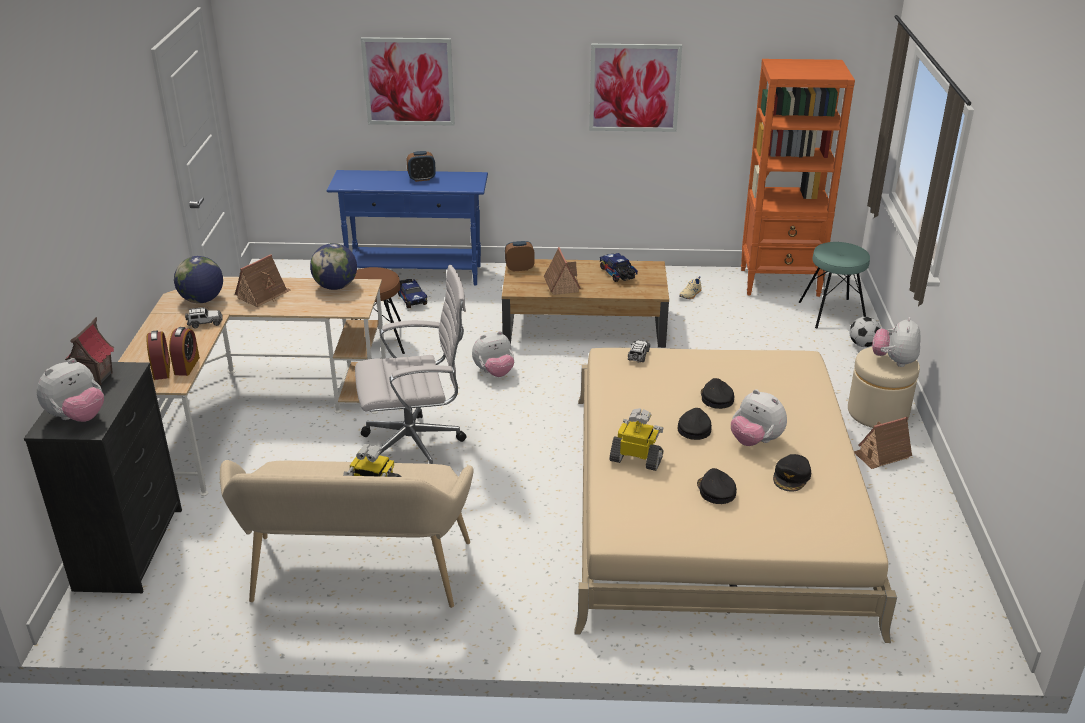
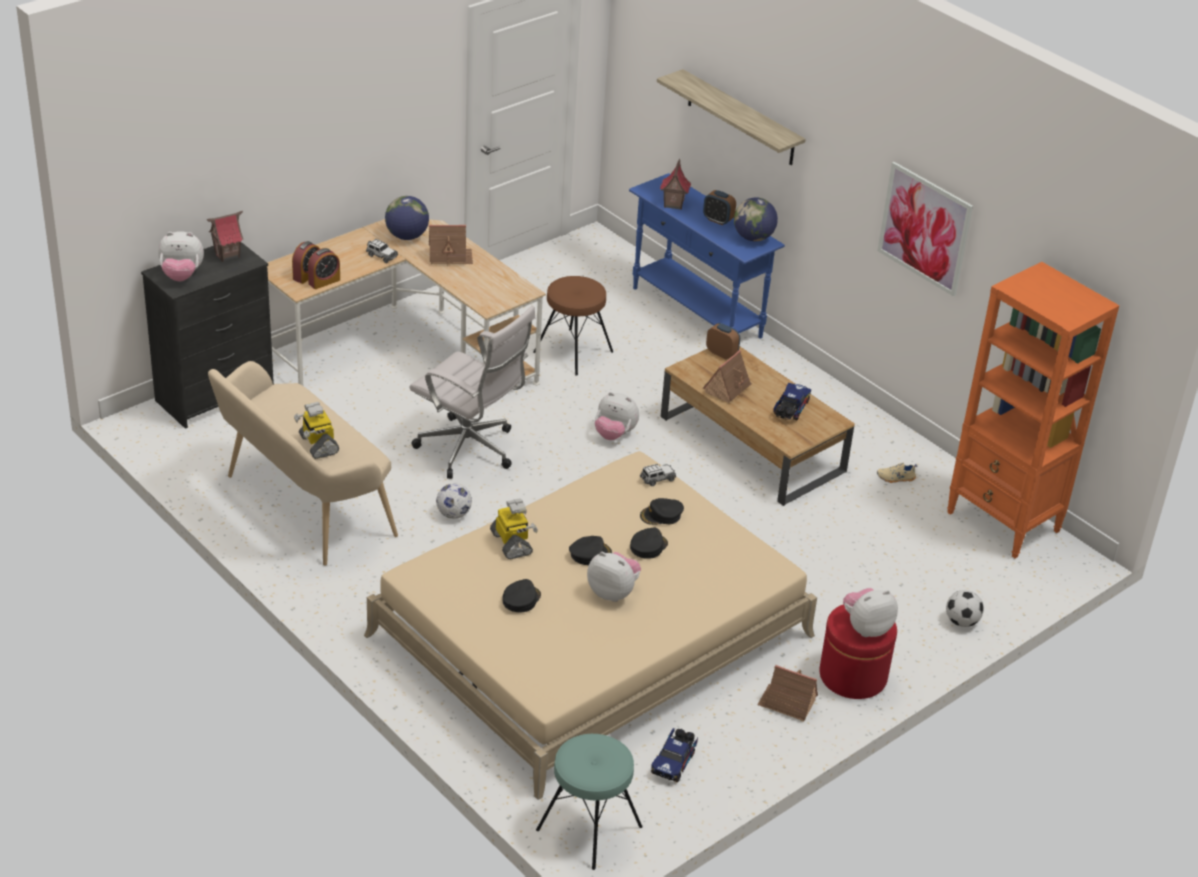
camera: 45 degrees right, 5 degrees up
(336, 286) = (505, 280): globe -> globe (753, 238)
(375, 184) = (673, 204): none -> toy house
(408, 81) = (741, 118): picture -> shelf
(411, 299) = (657, 333): toy truck -> toy truck (674, 761)
(481, 496) = (453, 514): none -> football
(755, 441) = (613, 592): plush toy -> plush toy turned 120 degrees clockwise
(791, 477) = (589, 631): black cap -> black cap (661, 515)
(832, 313) = (993, 579): turquoise stool -> turquoise stool (589, 828)
(877, 413) = (853, 676): beige ottoman -> red ottoman

